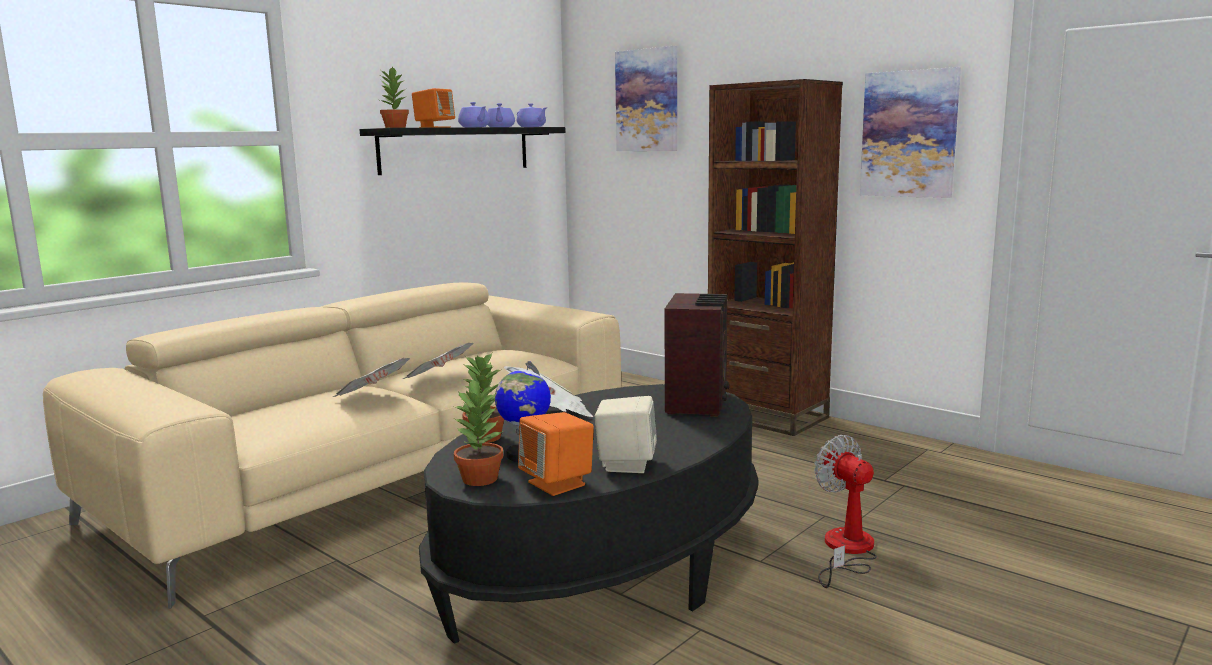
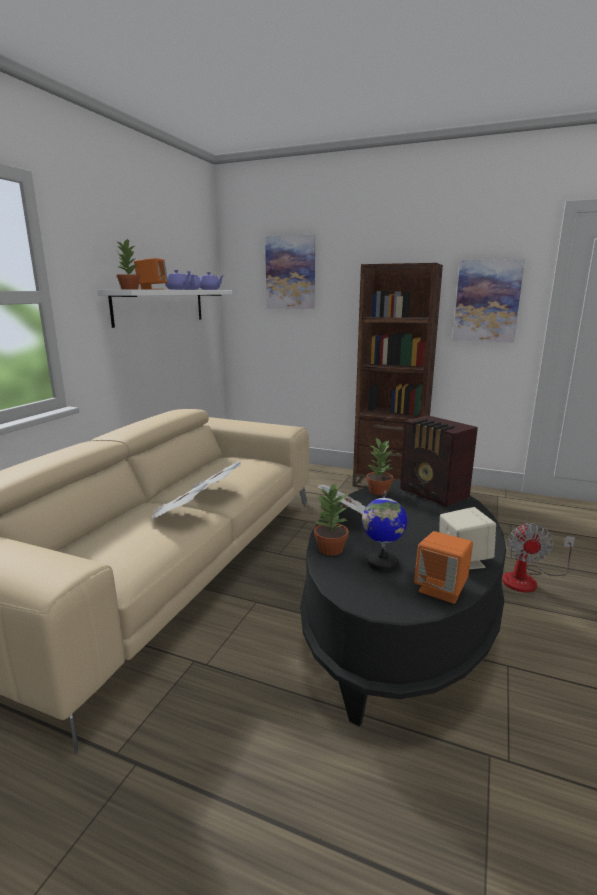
camera: 20 degrees left, 5 degrees up
(456, 149) = (160, 306): black shelf -> white shelf
(481, 478) = (379, 595): potted plant -> potted plant (379, 491)
(698, 402) = (434, 494): radio -> radio turned 150 degrees clockwise
(846, 551) = (528, 579): fan -> fan turned 120 degrees counterclockwise

